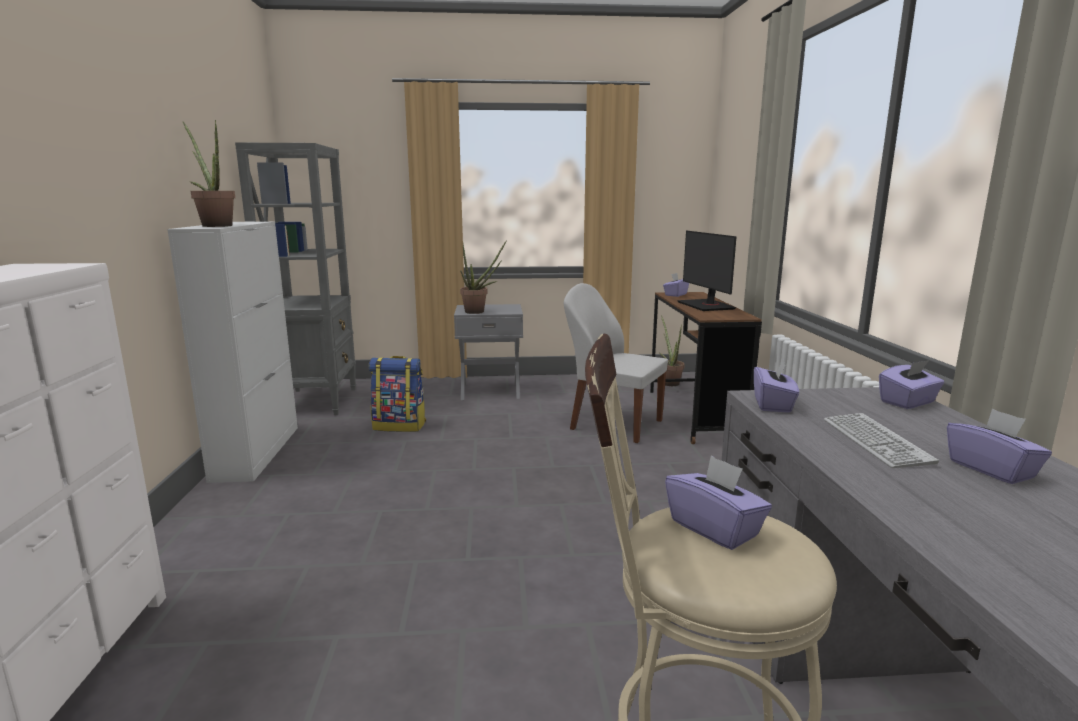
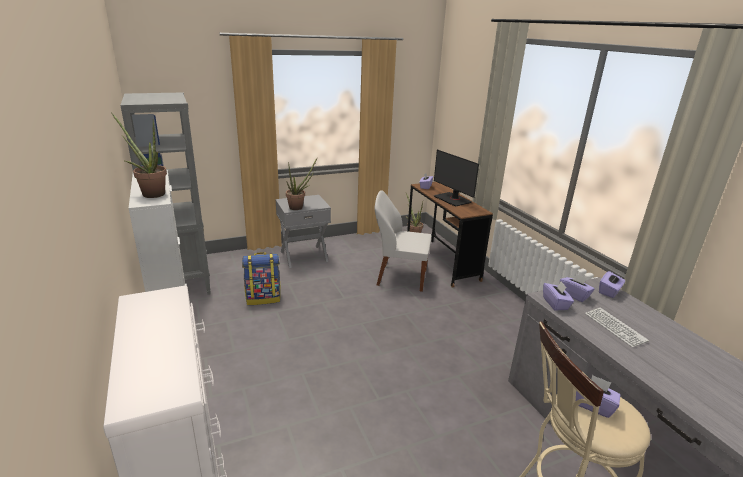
camera: 20 degrees left, 10 degrees up
(991, 469) = (666, 340): purple tissue box -> purple tissue box (574, 295)

